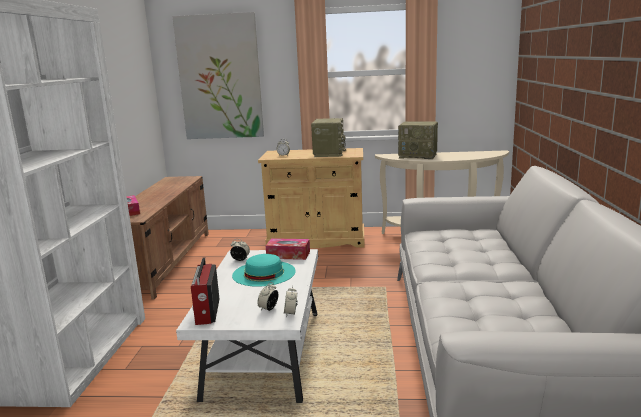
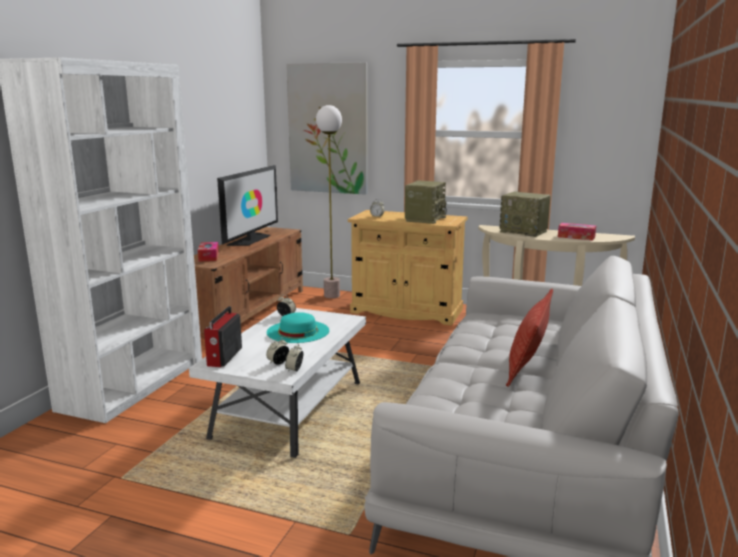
camera: 15 degrees right, 0 degrees up
(160, 190) = (251, 239): none -> television
(239, 235) = (332, 295): none -> floor lamp
(288, 255) = (333, 318): tissue box -> tissue box (576, 237)
(501, 271) = (527, 364): none -> pillow

